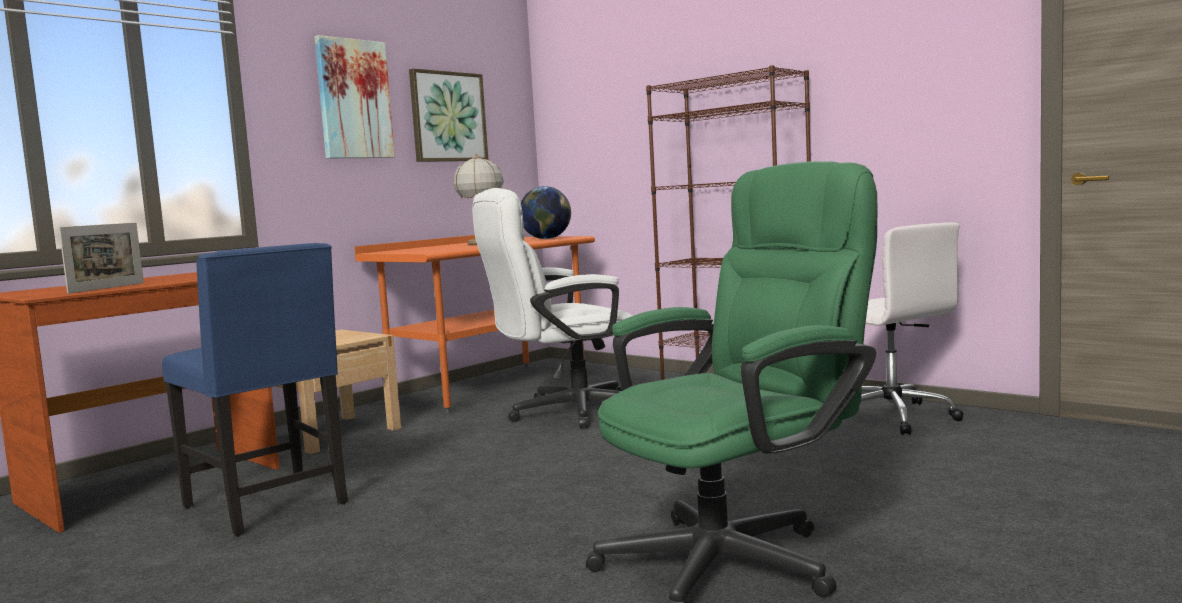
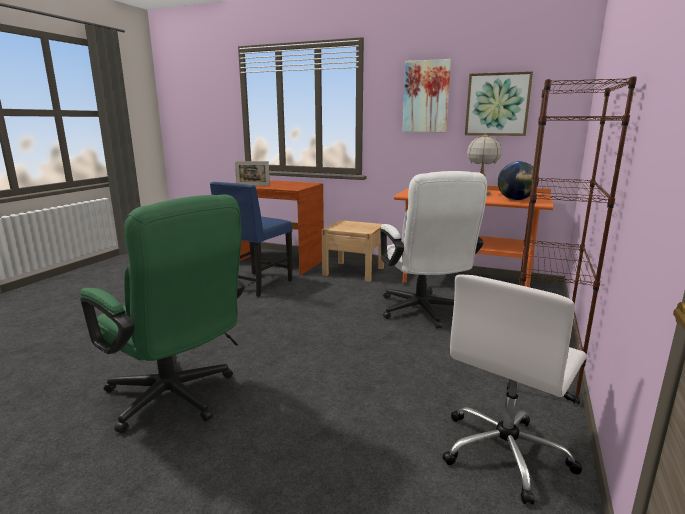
camera: 70 degrees right, 10 degrees up
(565, 412) = (423, 313): white office chair -> white office chair turned 150 degrees counterclockwise

